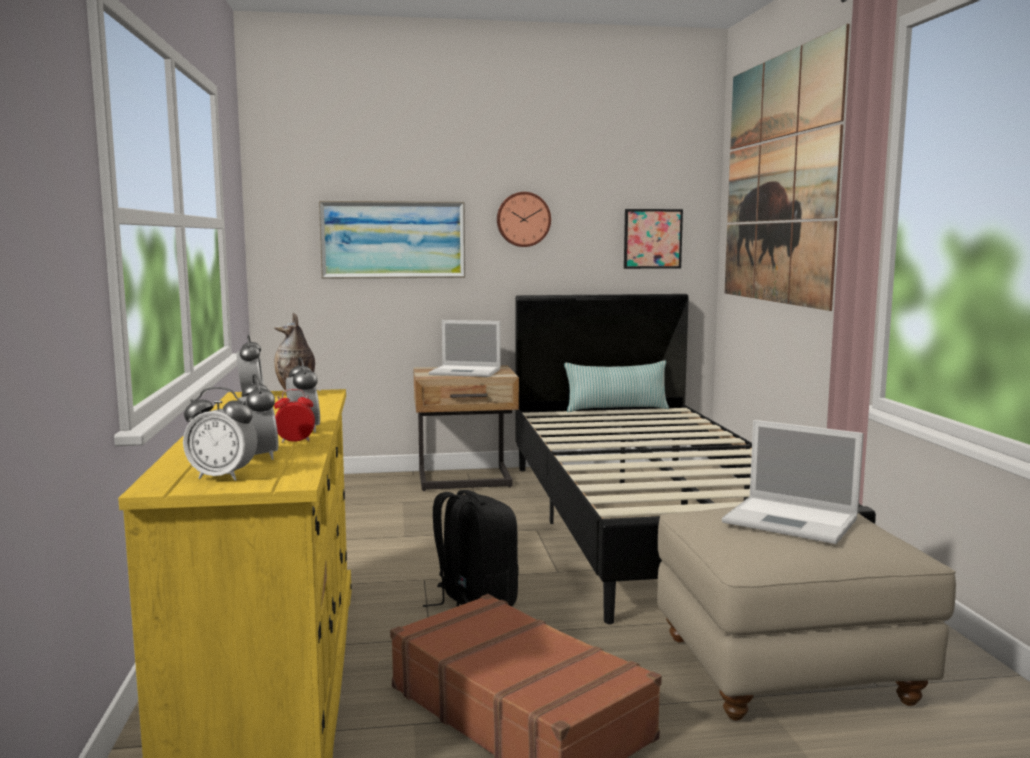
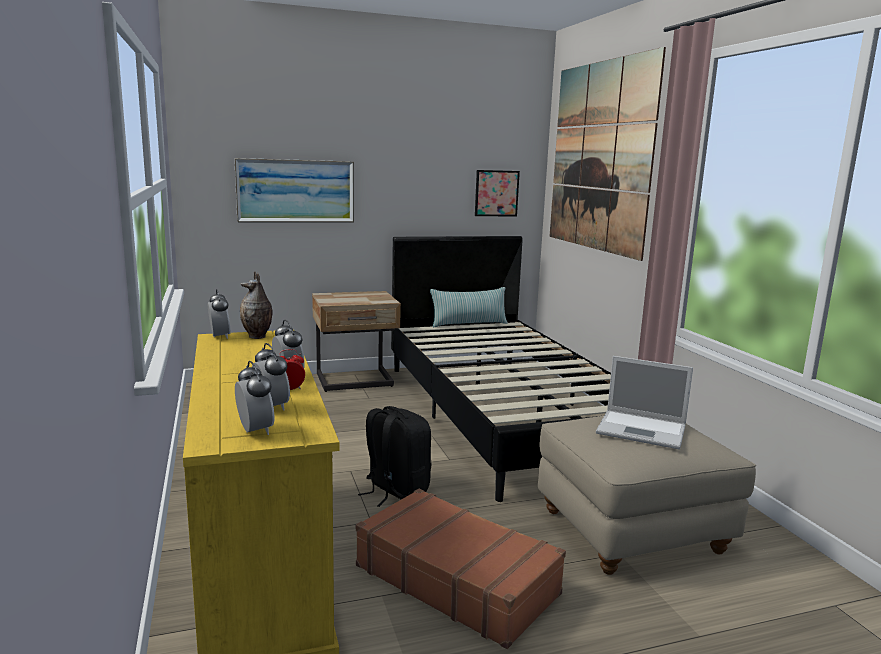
camera: 10 degrees left, 5 degrees up
(222, 477) = (255, 431): alarm clock -> alarm clock turned 120 degrees counterclockwise
(467, 372) = (357, 298): laptop -> none
(523, 219) = (399, 176): wall clock -> none

